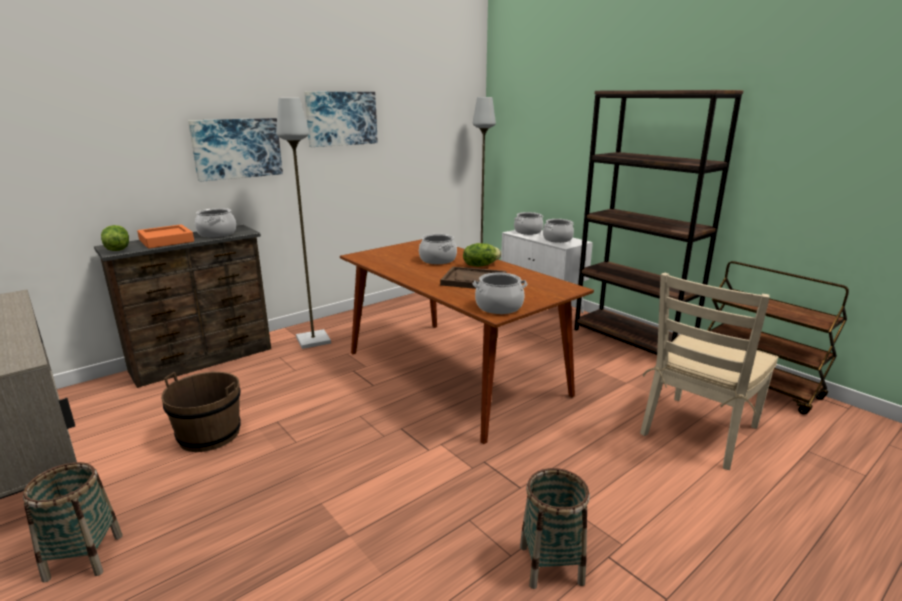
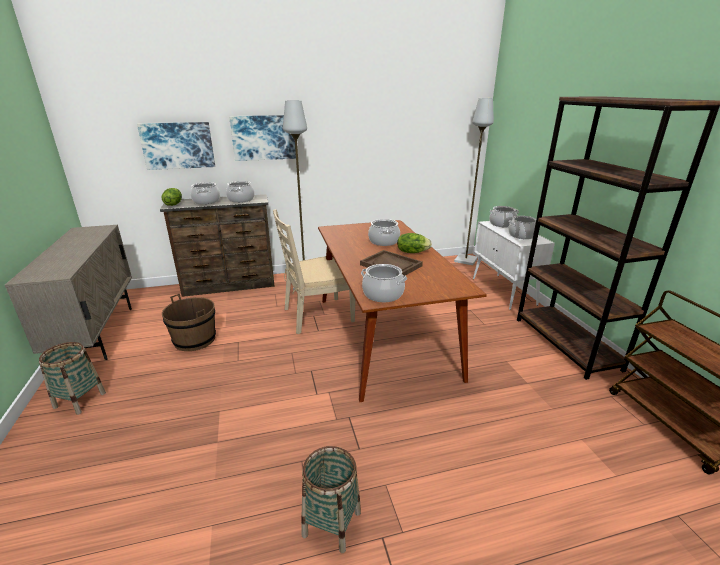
camera: 25 degrees right, 5 degrees up
(166, 241) = (206, 201): orange tray -> cooking pot
(341, 118) = (349, 116): picture -> picture (178, 145)
(699, 431) = (564, 452): beige chair -> beige chair (317, 315)

